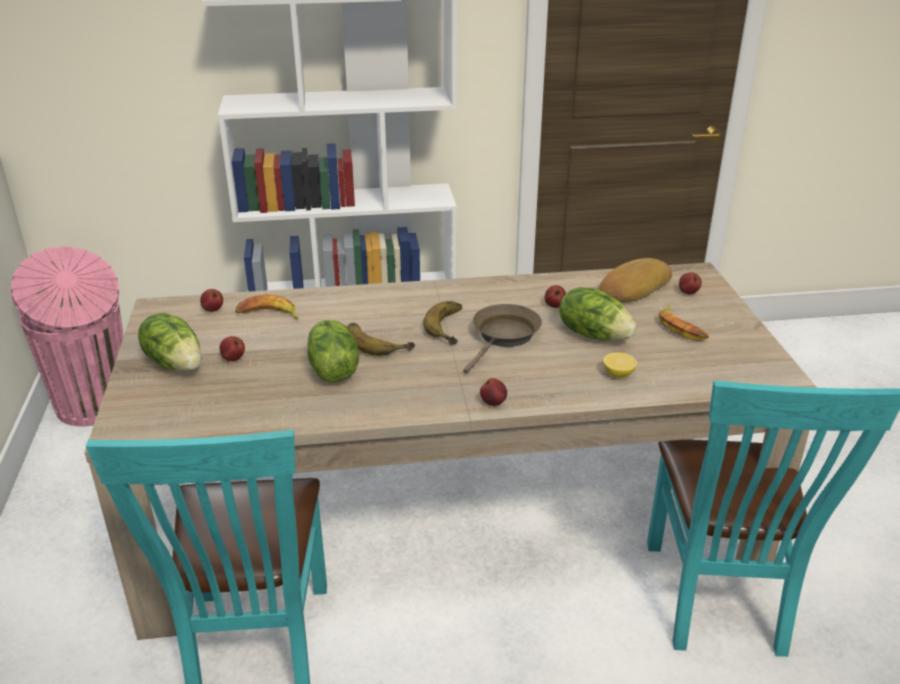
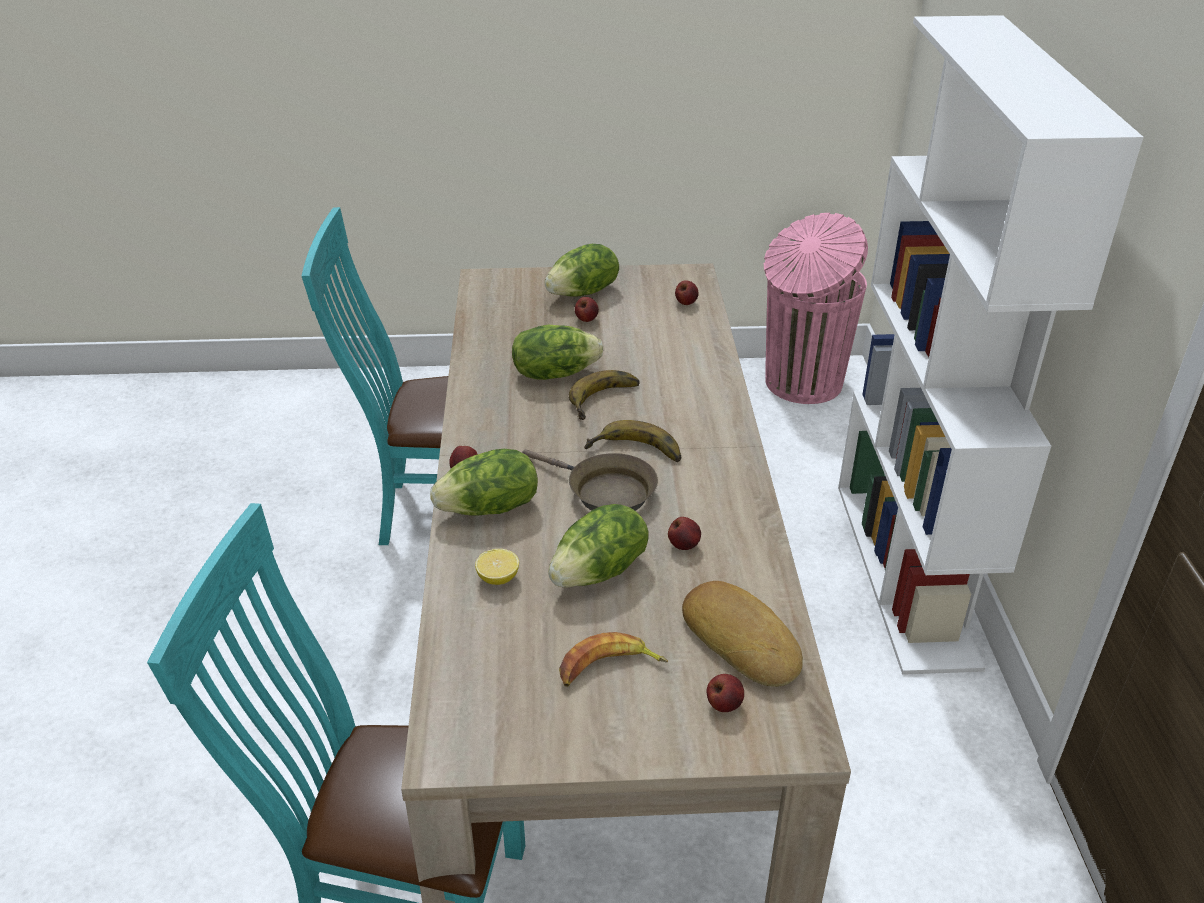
camera: 95 degrees right, 5 degrees up
(268, 314) = (673, 334): banana -> none
(539, 385) = (490, 509): none -> lettuce

